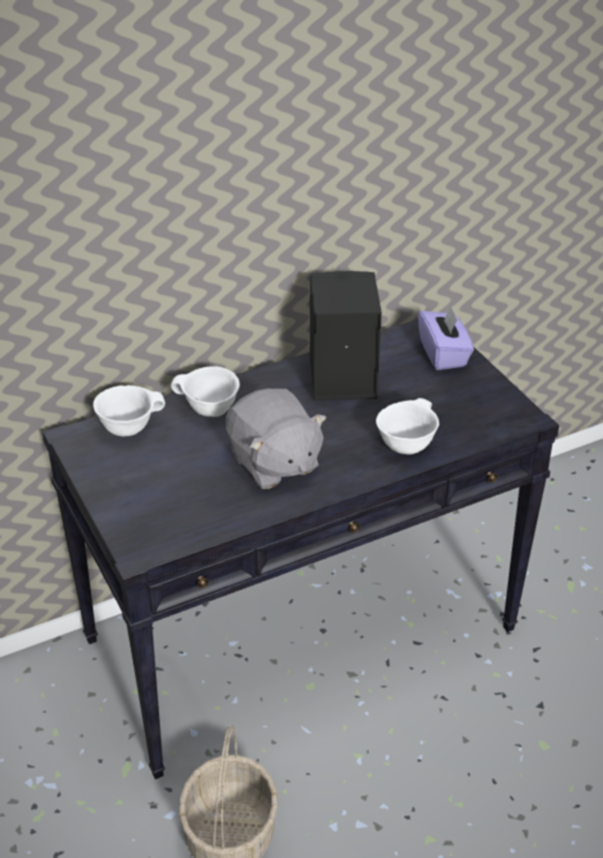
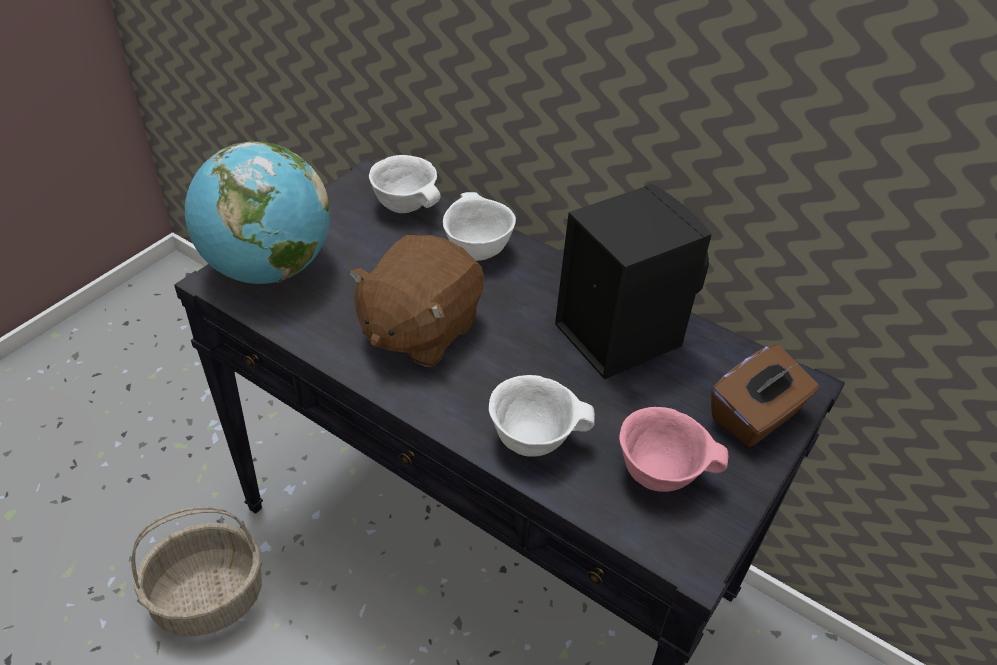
camera: 60 degrees right, 5 degrees up
(146, 521) = (268, 269): none -> globe
(273, 463) = (419, 330): grey plush toy -> brown plush toy
(443, 354) = (755, 417): purple tissue box -> brown tissue box
(461, 406) = (659, 473): none -> pink bowl

